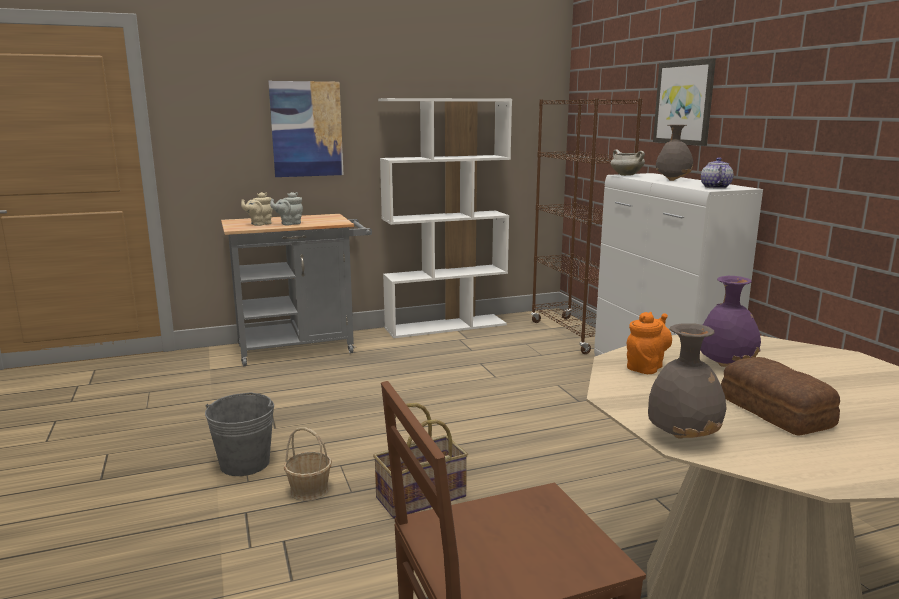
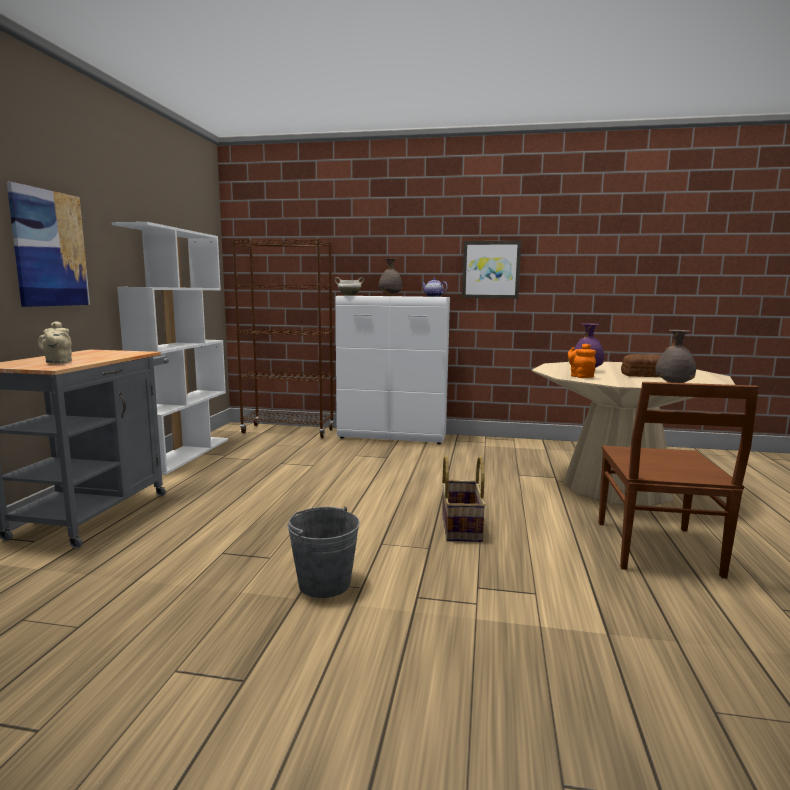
camera: 60 degrees left, 5 degrees down
(289, 224) = (93, 358): grey teapot -> none
(309, 490) = (408, 563): basket -> none
(684, 103) = (369, 246): picture -> picture (491, 269)

